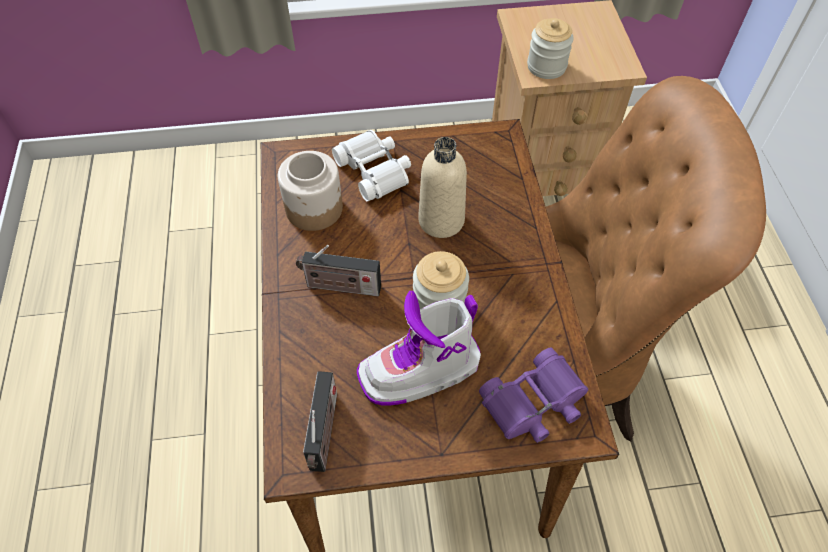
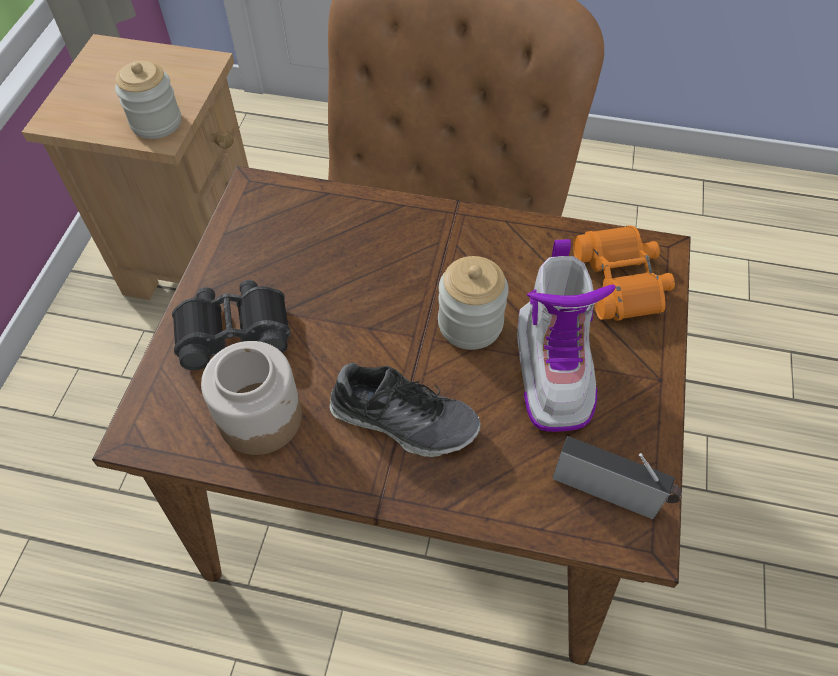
camera: 70 degrees left, 0 degrees up
(340, 287) = (404, 420): radio -> shoe
(374, 171) = (233, 330): white binoculars -> black binoculars
(441, 220) = (351, 285): beige bottle -> none
(534, 403) = (621, 280): purple binoculars -> orange binoculars

